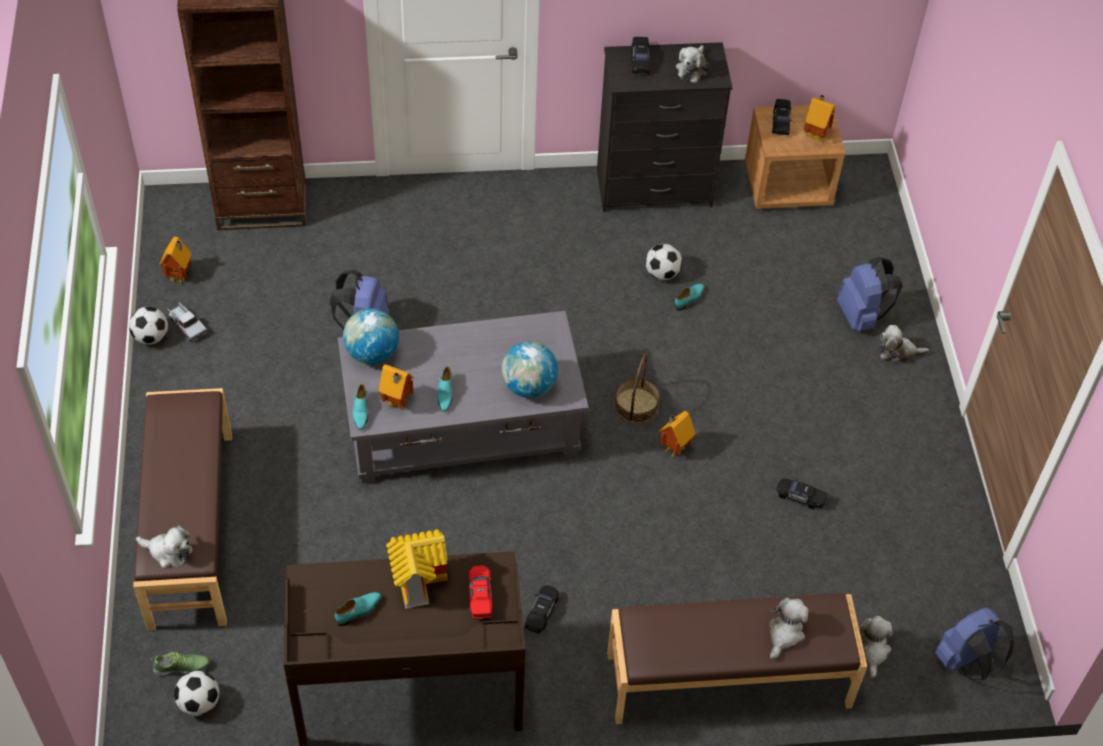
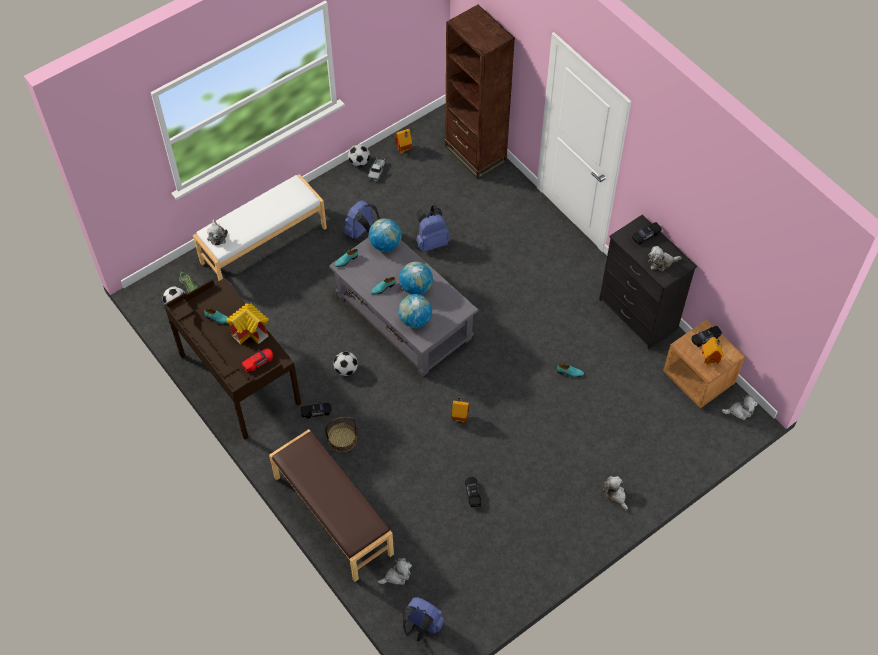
camera: 60 degrees right, 5 degrees up
(190, 529) = (263, 244): brown bench -> white bench
(397, 404) = (362, 272): toy house -> none
(475, 357) = (416, 287): none -> globe
(636, 405) = (476, 386): basket -> basket (342, 439)
(662, 273) = (577, 351): football -> football (346, 369)
(784, 633) = (343, 511): plush toy -> plush toy (740, 411)
(861, 316) = (627, 464): blue backpack -> blue backpack (362, 233)

